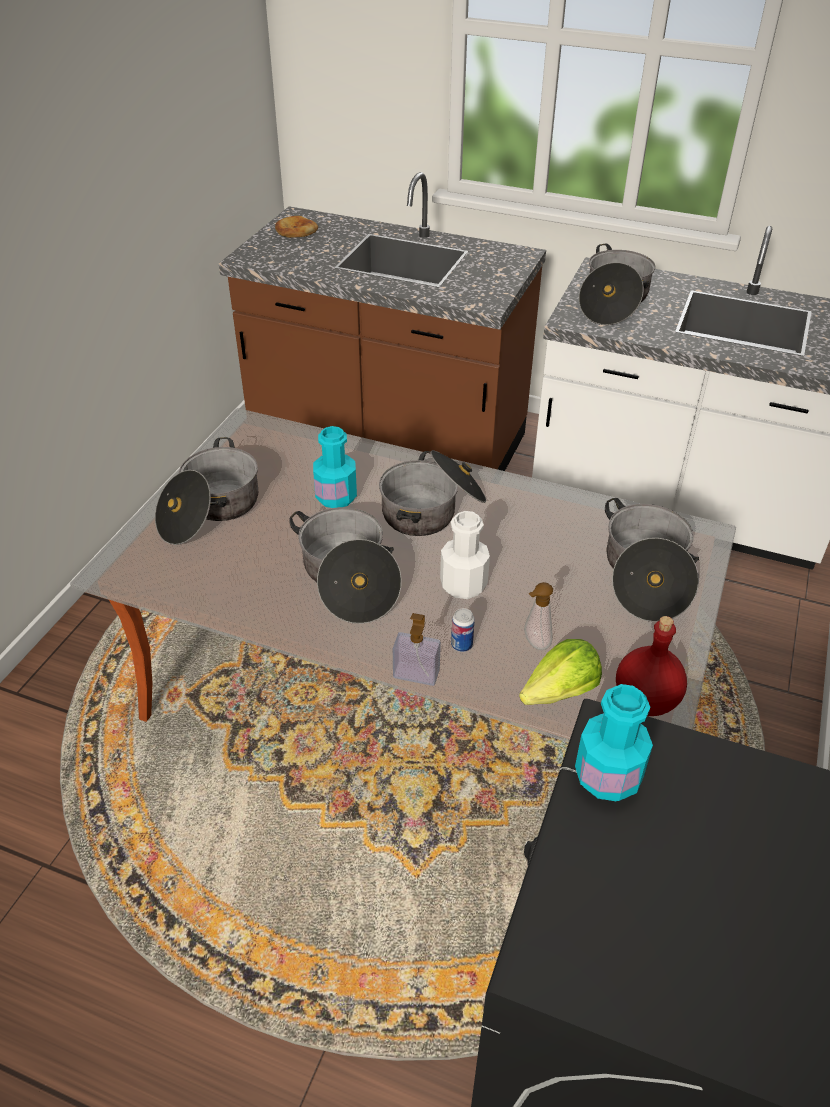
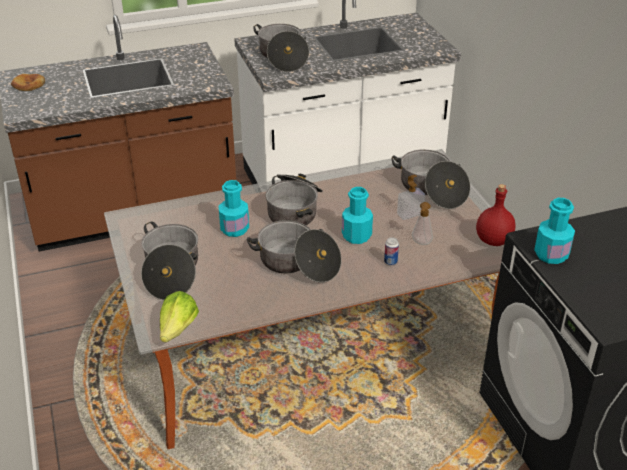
camera: 40 degrees left, 5 degrees down
(416, 674) = (386, 285): soap dispenser -> soap dispenser (410, 214)
(463, 585) = (356, 236): white bottle -> turquoise bottle
(560, 692) = (456, 257): lettuce -> lettuce (178, 329)

